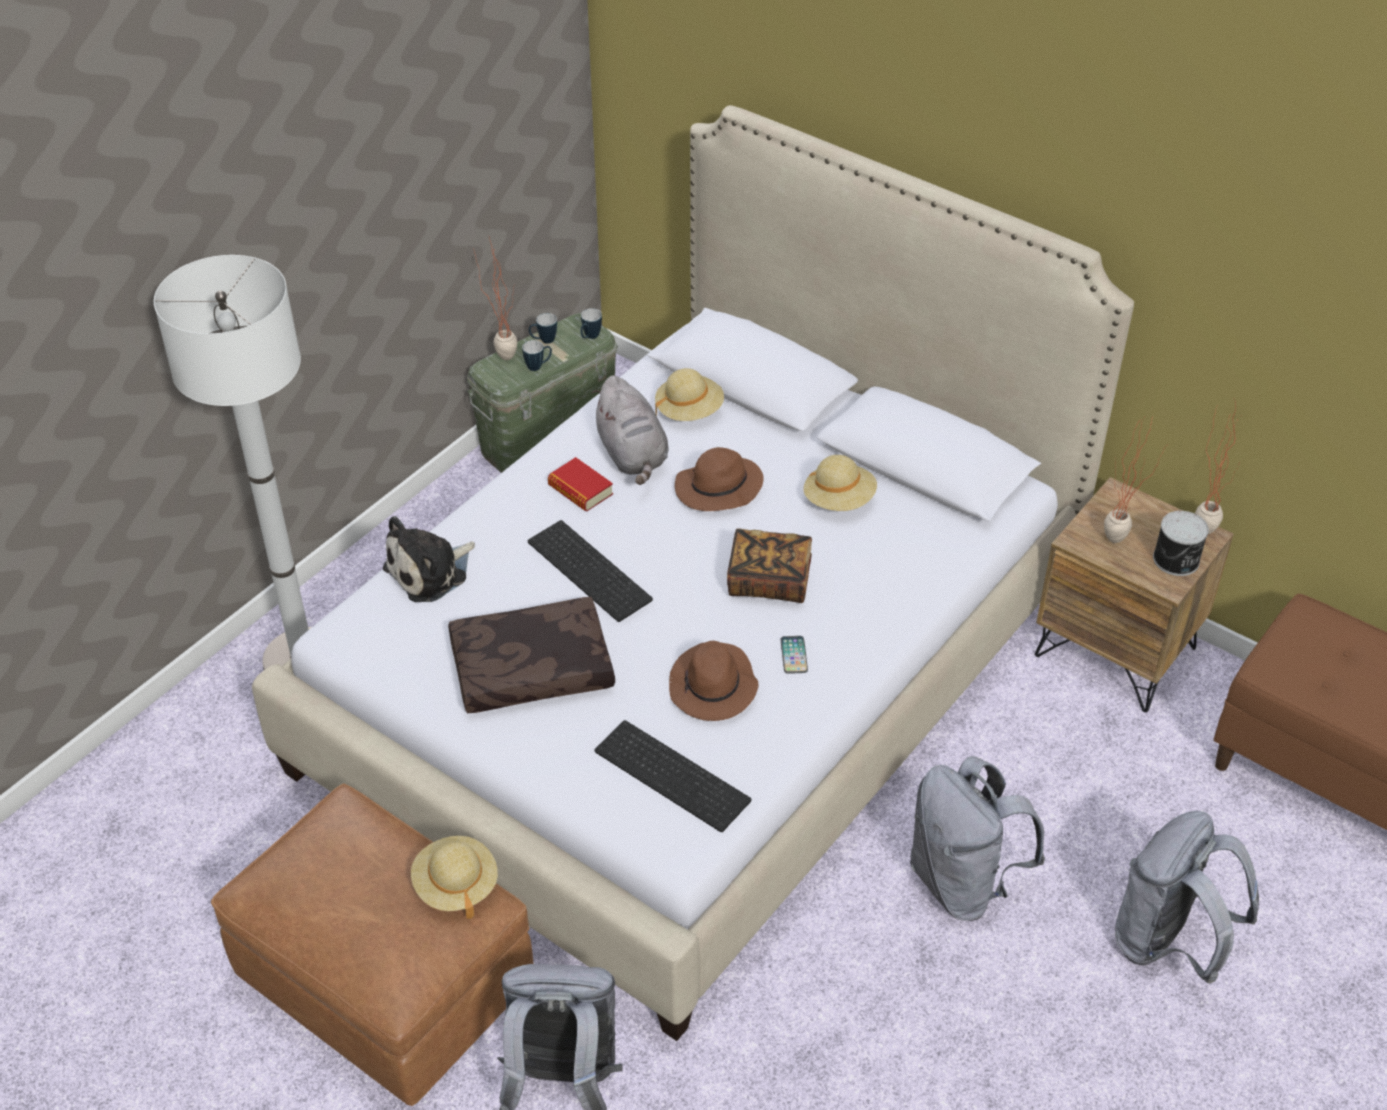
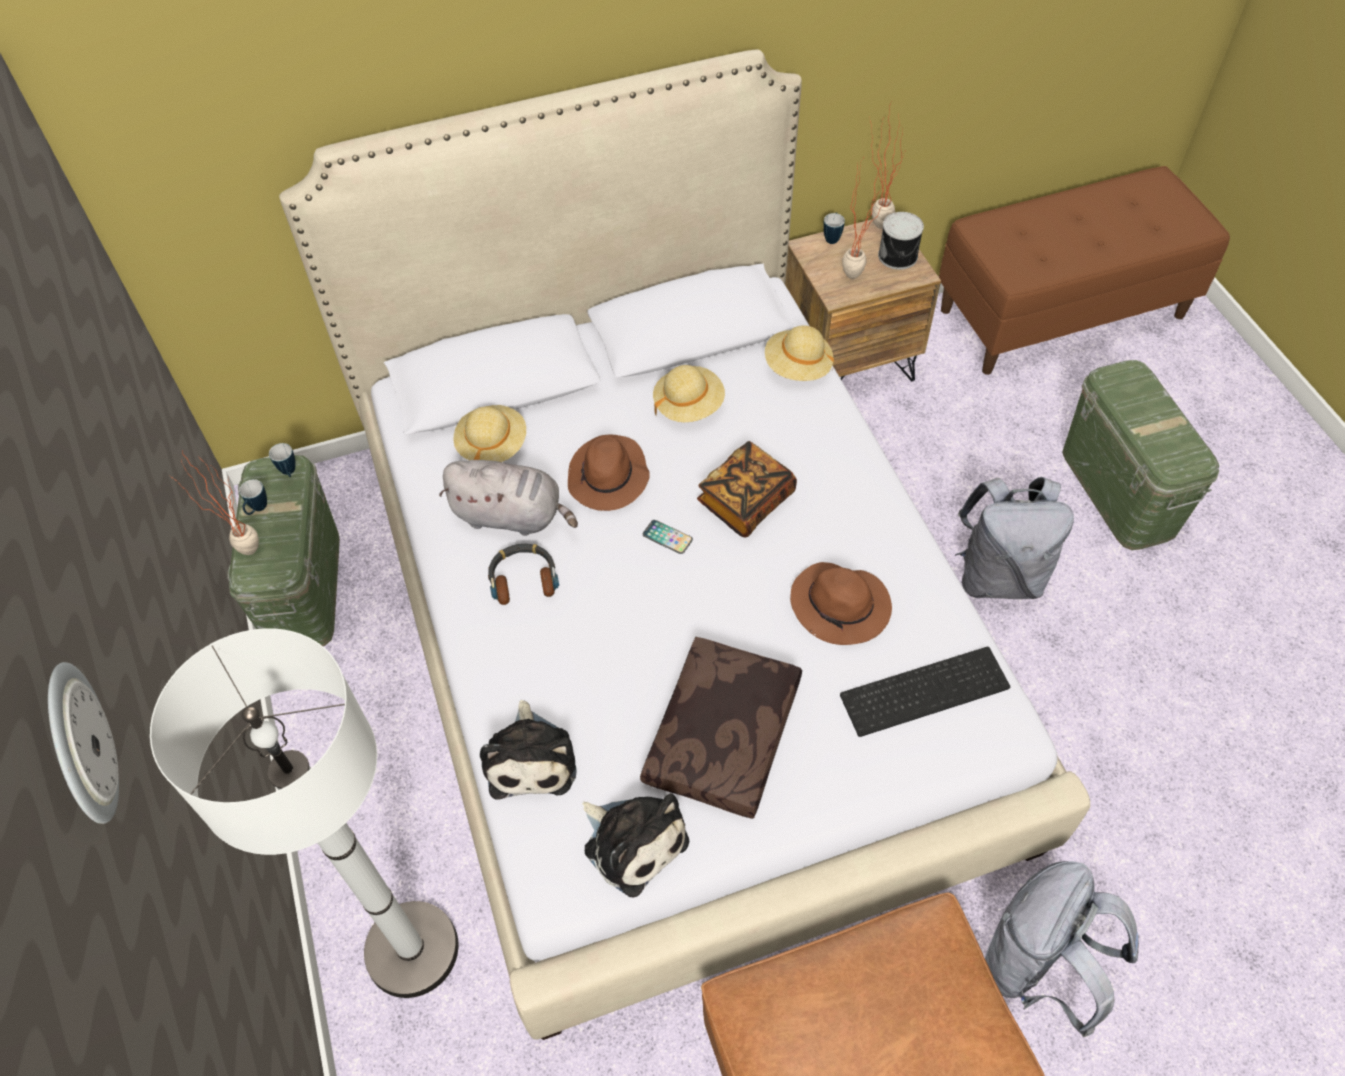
camera: 55 degrees left, 10 degrees up
(140, 232) = (78, 744): none -> wall clock
(404, 659) = (632, 841): none -> plush toy
(455, 885) = (906, 941): beige hat -> beige hat (797, 367)
(538, 366) = (288, 532): mug -> mug (832, 237)
(580, 490) = (523, 578): book -> headphones
(592, 570) = (636, 622): keyboard -> none
(794, 655) = (843, 531): phone -> phone (667, 537)
(1168, 944) = (1118, 491): grey backpack -> green storage box

